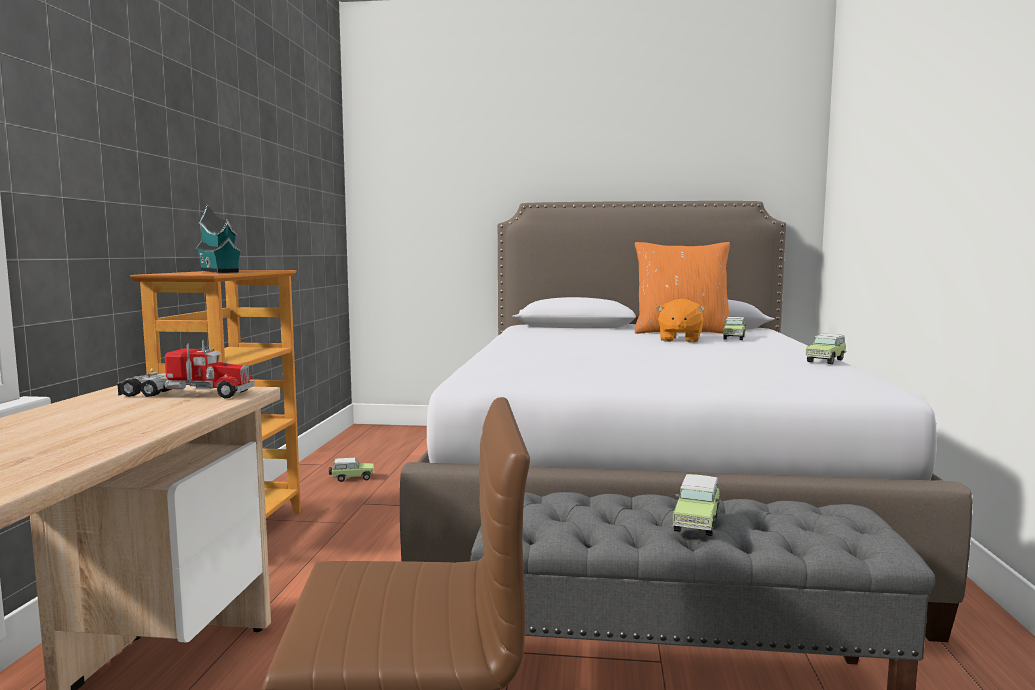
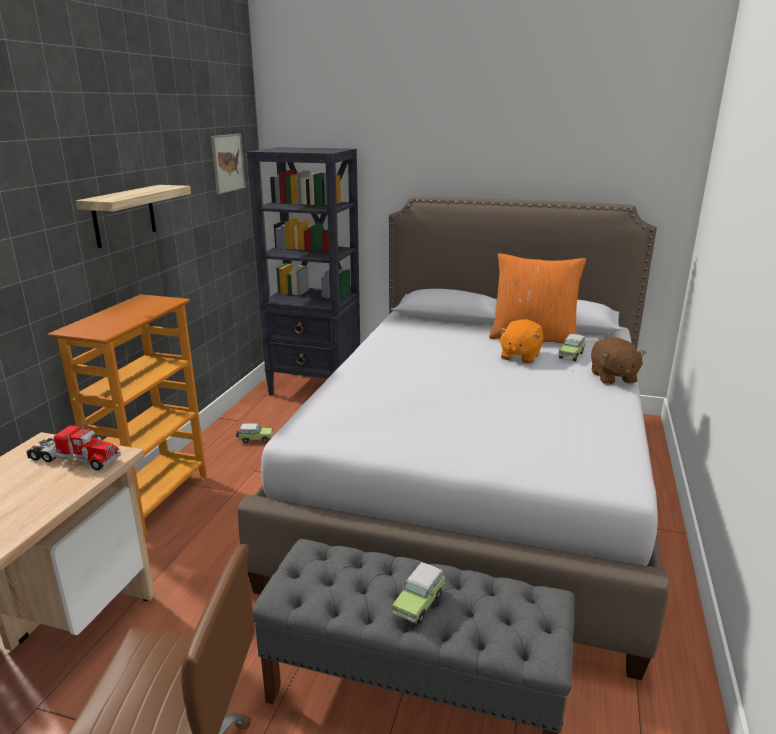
camera: 10 degrees right, 15 degrees up
(219, 172) = (124, 215): none -> shelf
(219, 271) = (122, 313): toy house -> none
(317, 162) = (228, 163): none -> picture
(410, 435) = (316, 388): none -> black bookcase
(792, 345) = (612, 377): none -> brown plush toy
(826, 360) = (618, 416): toy car -> none

